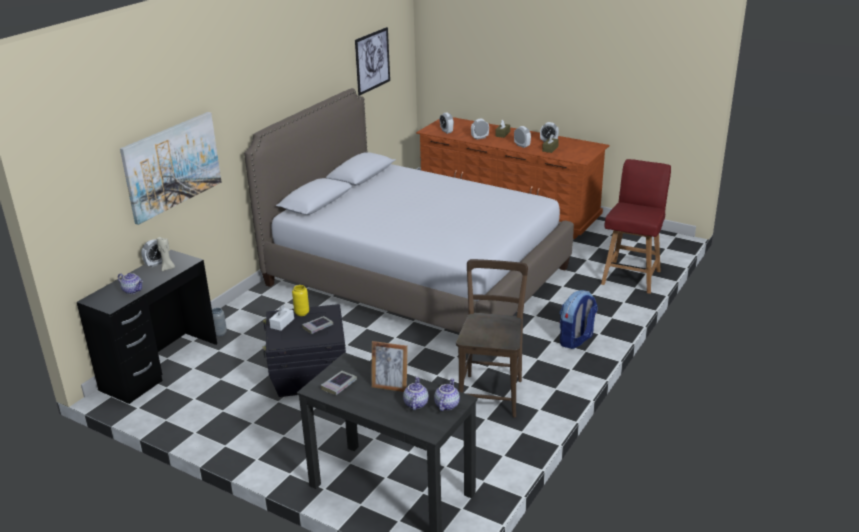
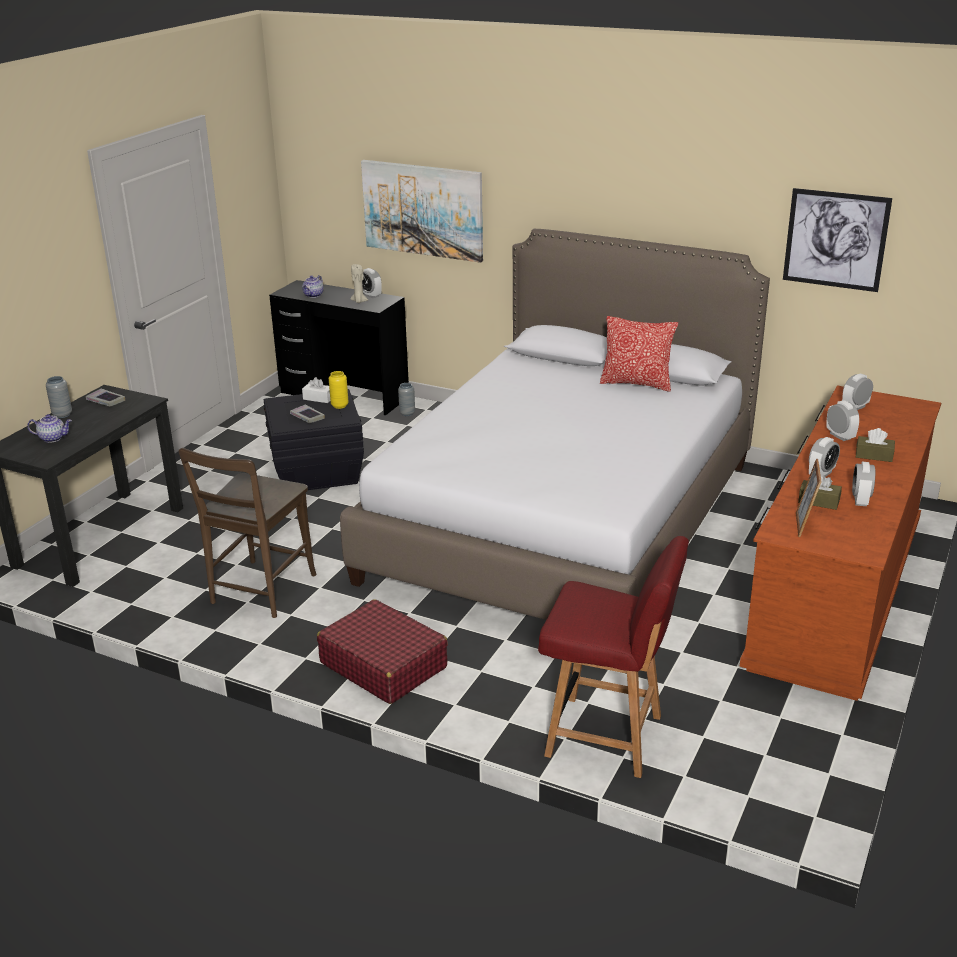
camera: 85 degrees right, 0 degrees up
(364, 406) = (62, 415): none -> grey vase
(374, 184) = (636, 383): none -> pillow
(390, 386) = (91, 424): picture frame -> picture frame (804, 525)
(446, 405) = (42, 453): teapot -> none
(491, 392) = (260, 592): brown chair -> brown chair turned 105 degrees clockwise
(576, 340) = (383, 665): backpack -> red suitcase

